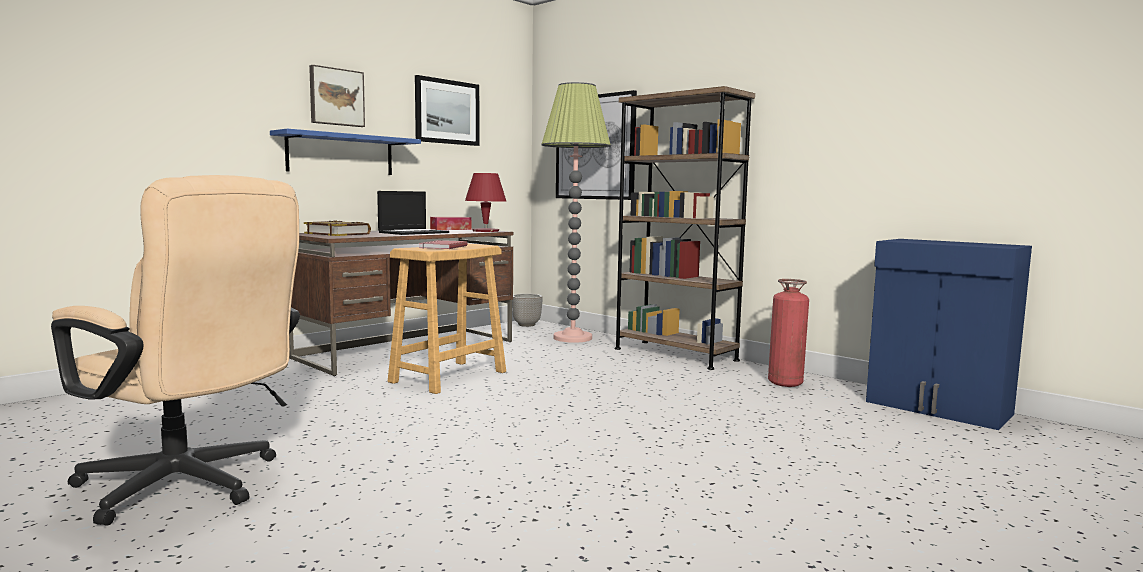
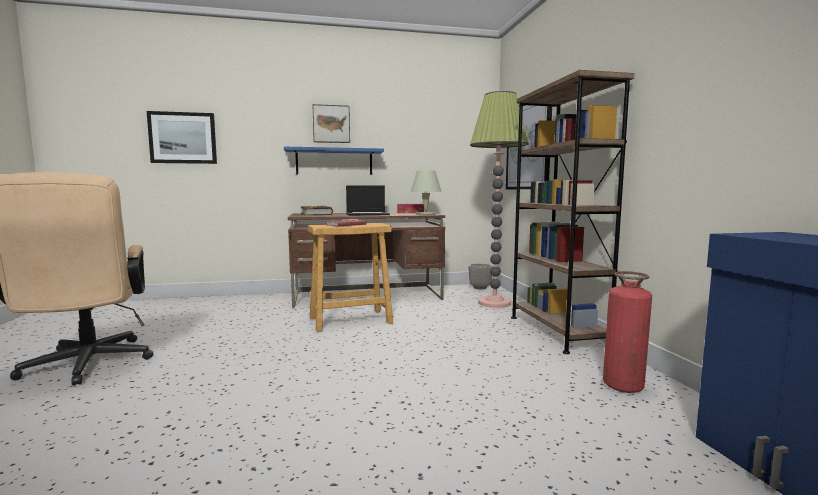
camera: 35 degrees right, 0 degrees up
(447, 112) = (418, 128): picture -> picture (183, 138)
(486, 231) = (425, 214): red table lamp -> beige table lamp

